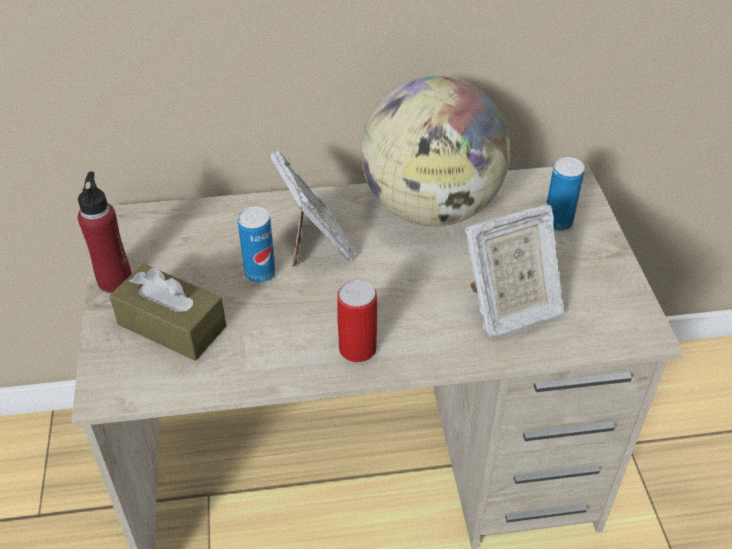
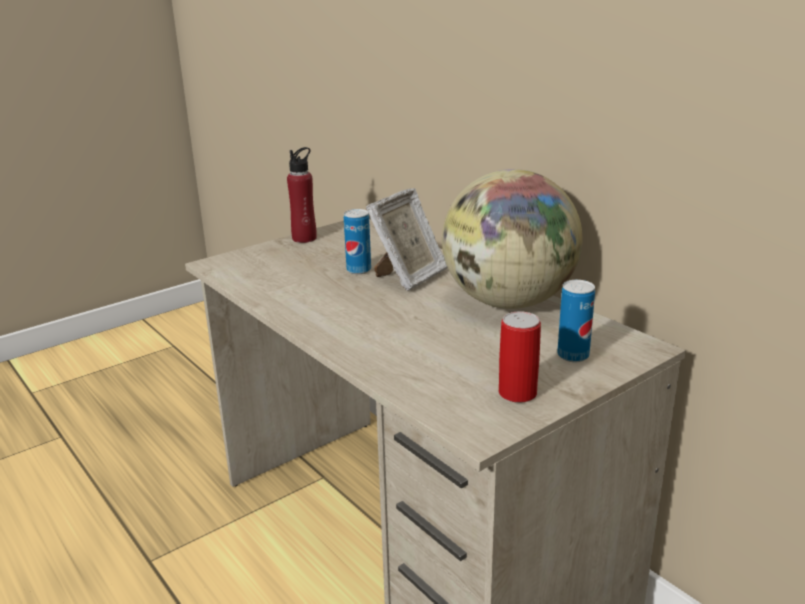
camera: 60 degrees right, 20 degrees down
(172, 325) = (283, 262): brown tissue box -> none
(357, 348) = (321, 318): can -> can (517, 393)
(509, 309) = (431, 362): picture frame -> none

